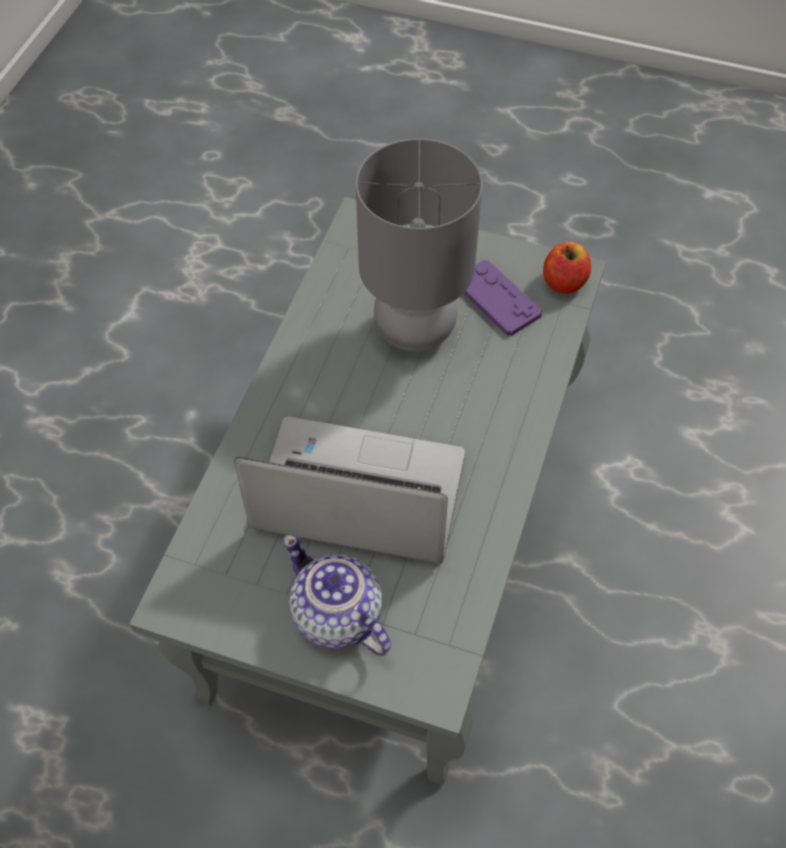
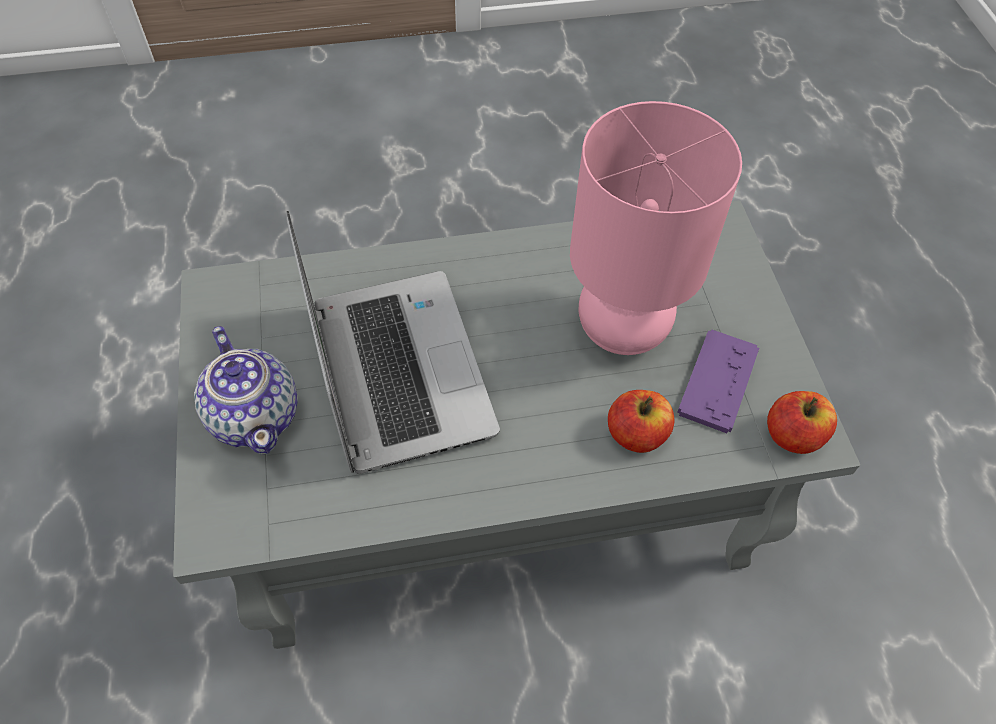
camera: 60 degrees right, 0 degrees up
(337, 617) = (255, 415): teapot -> teapot turned 135 degrees clockwise
(416, 329) = (624, 328): grey table lamp -> pink table lamp
(511, 368) = (636, 434): none -> apple

